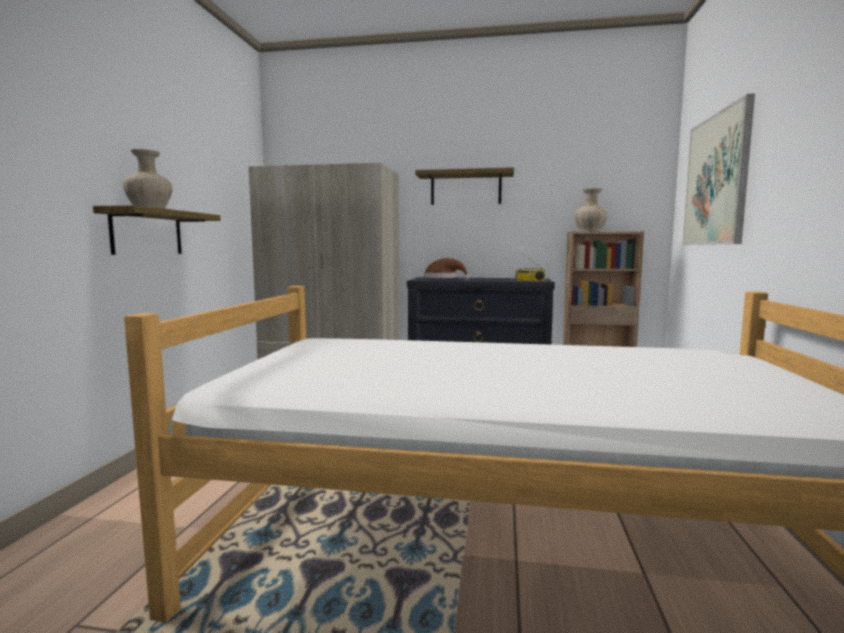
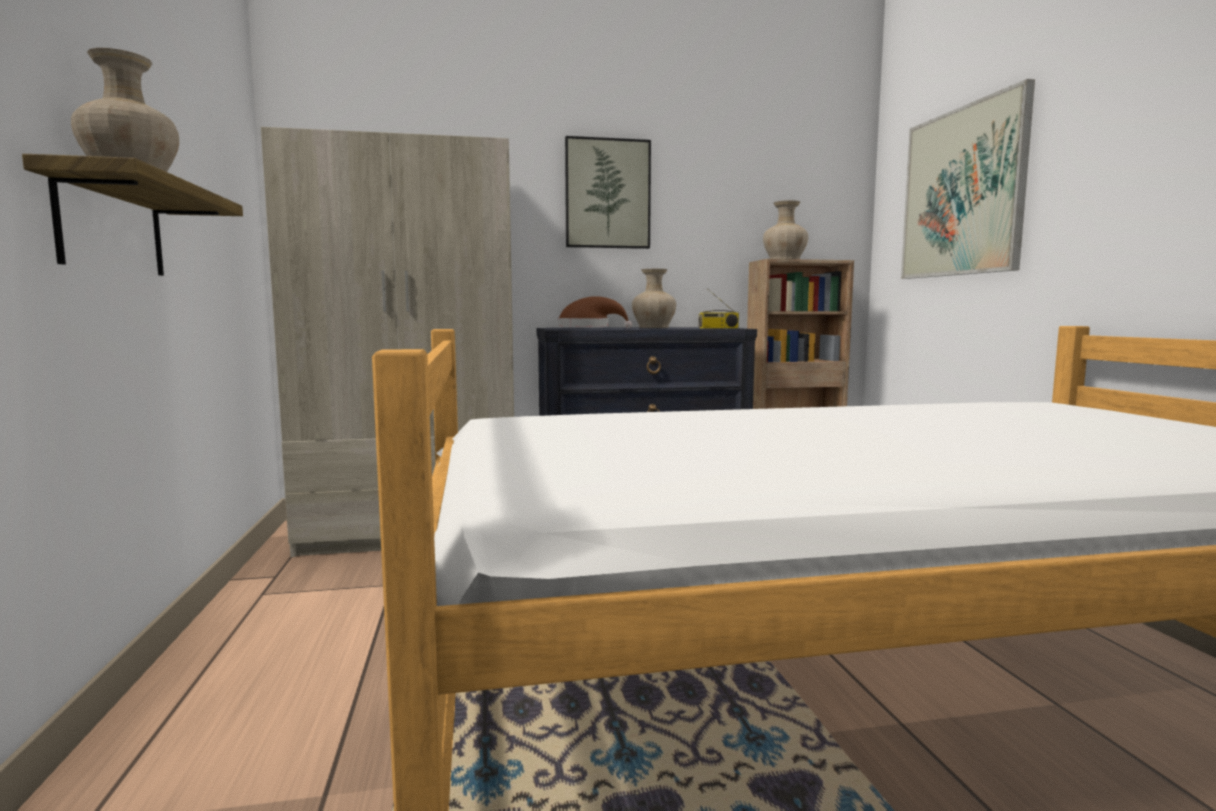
camera: 20 degrees left, 0 degrees up
(465, 188) = (607, 194): shelf -> picture
(491, 278) = (654, 327): none -> beige vase

